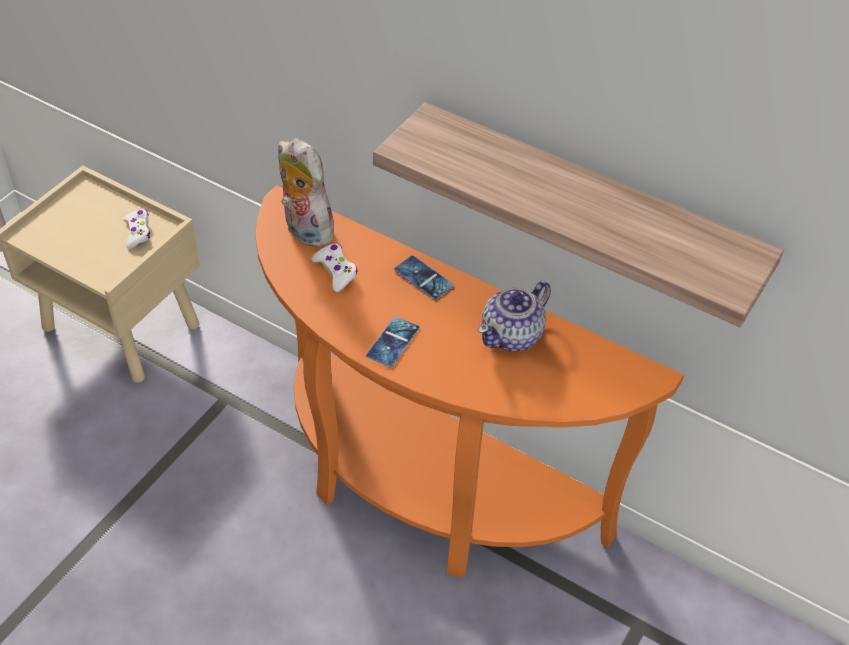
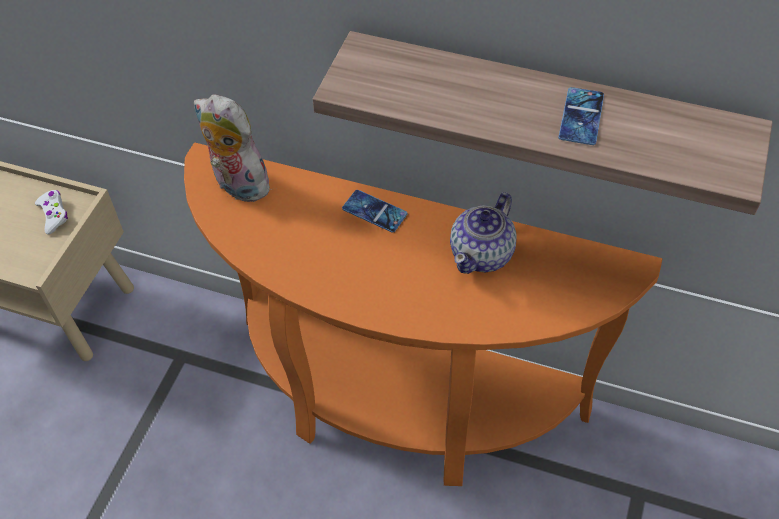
camera: 10 degrees left, 5 degrees up
(336, 271) = (282, 223): white game controller -> none
(393, 342) = (364, 288): phone -> phone (581, 116)

